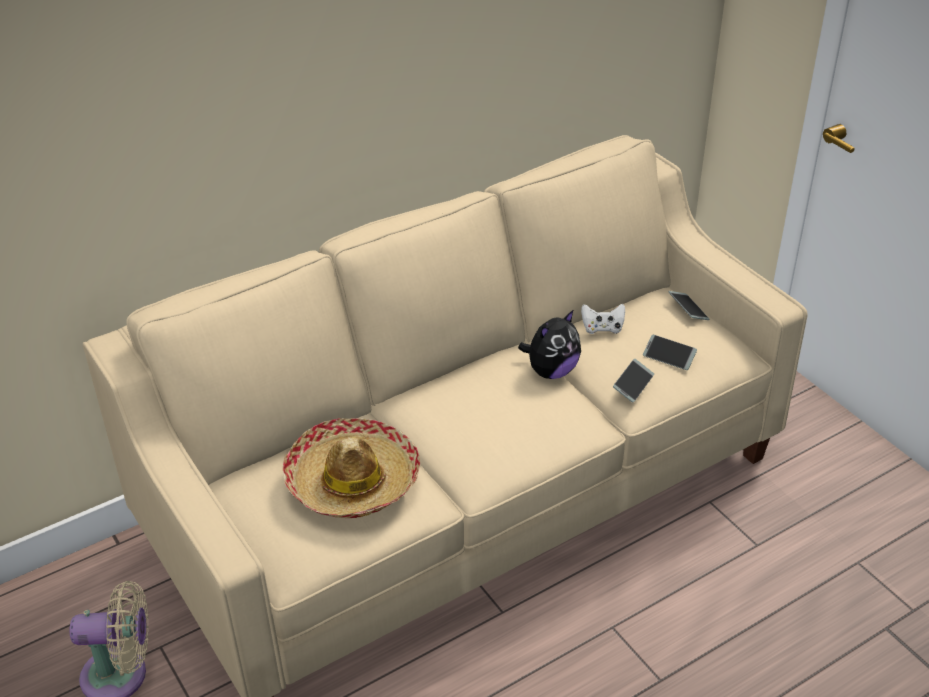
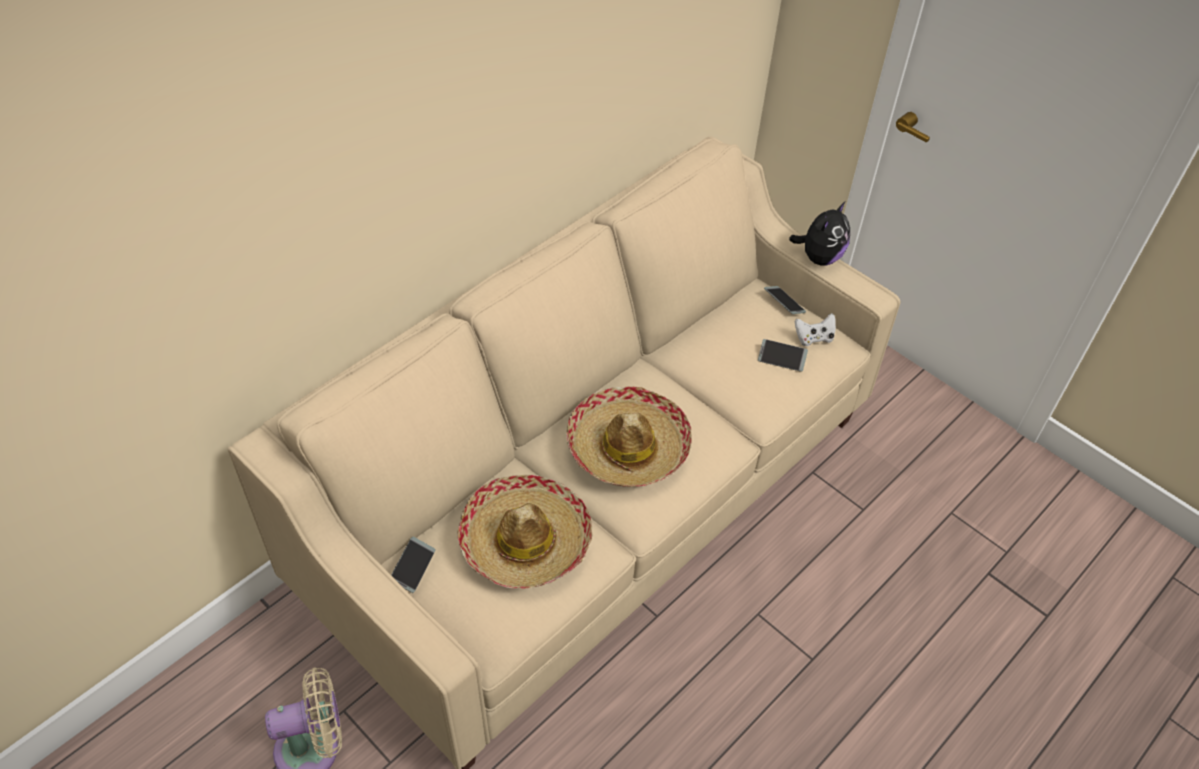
camera: 15 degrees left, 10 degrees up
(482, 414) = (627, 447): none -> hat
(551, 371) = (676, 388): plush toy -> plush toy (819, 257)
(602, 328) = (712, 335): white game controller -> white game controller (813, 338)
(633, 384) = (757, 394): phone -> phone (413, 567)

